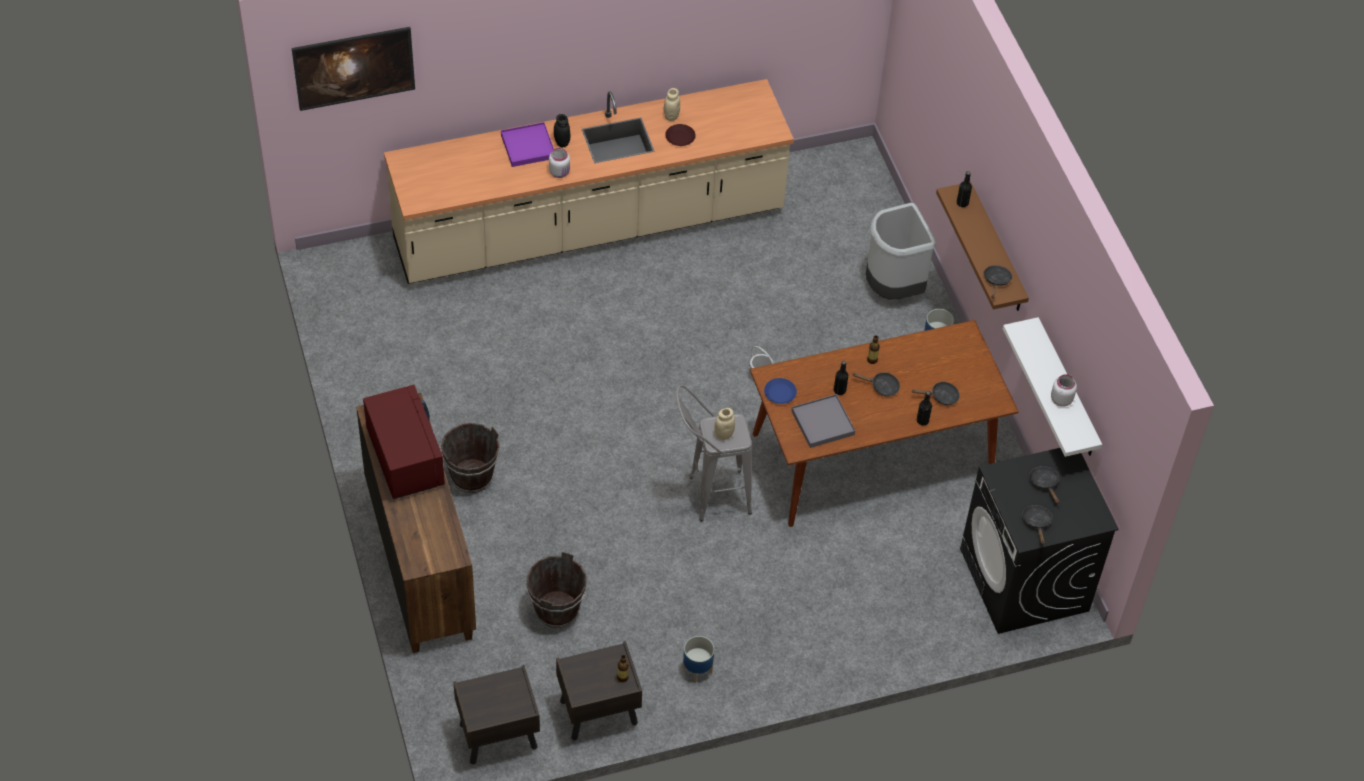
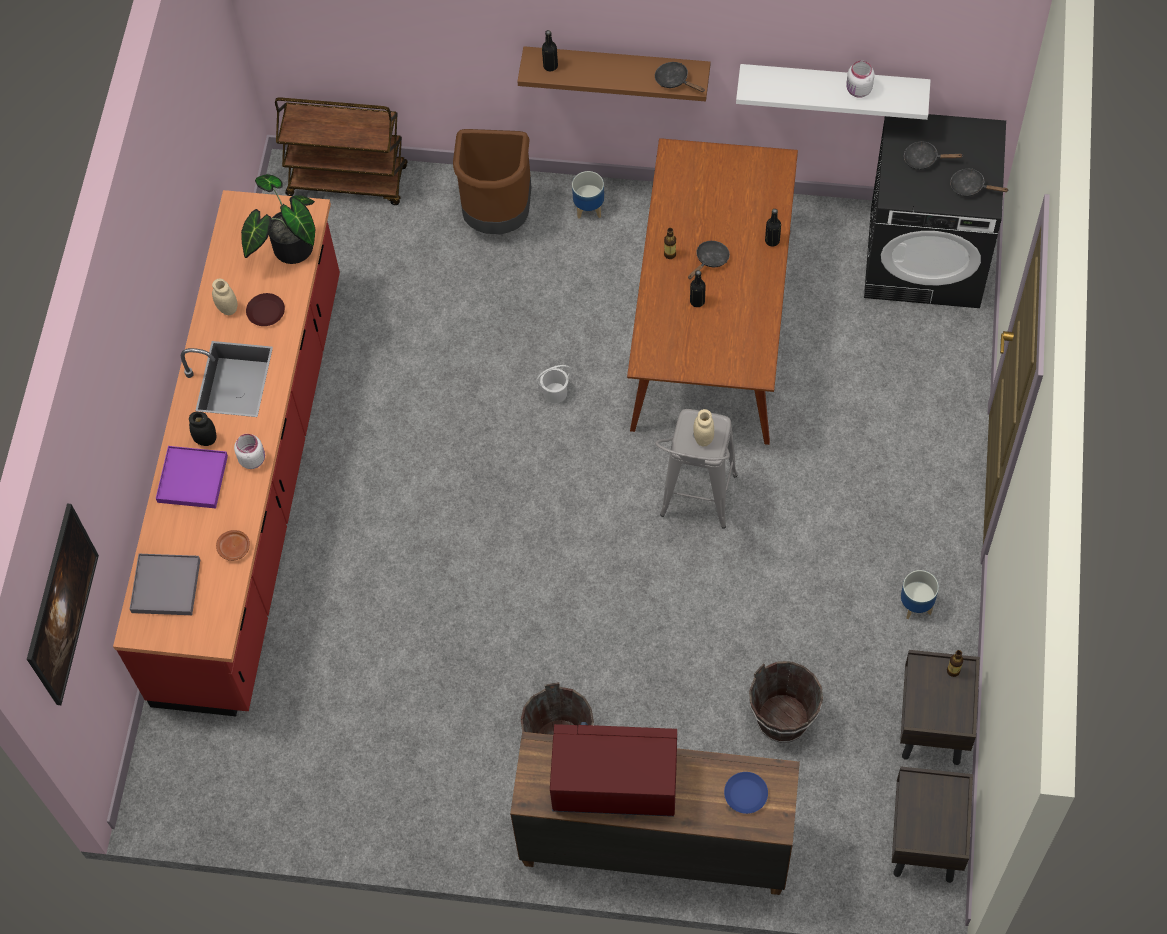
camera: 60 degrees left, 10 degrees up
(486, 187) = (234, 548): none -> brown plate
(589, 227) = (253, 484): beige counter -> red counter
(739, 131) = (288, 248): none -> potted plant
(779, 393) = (675, 360): blue plate -> blue plate (746, 795)
(823, 423) = (734, 335): grey tray -> grey tray (166, 586)
(871, 189) = (348, 180): none -> brown cart
(892, 288) = (497, 218): grey trash can -> brown trash can
(941, 396) = (748, 211): black frying pan -> none

